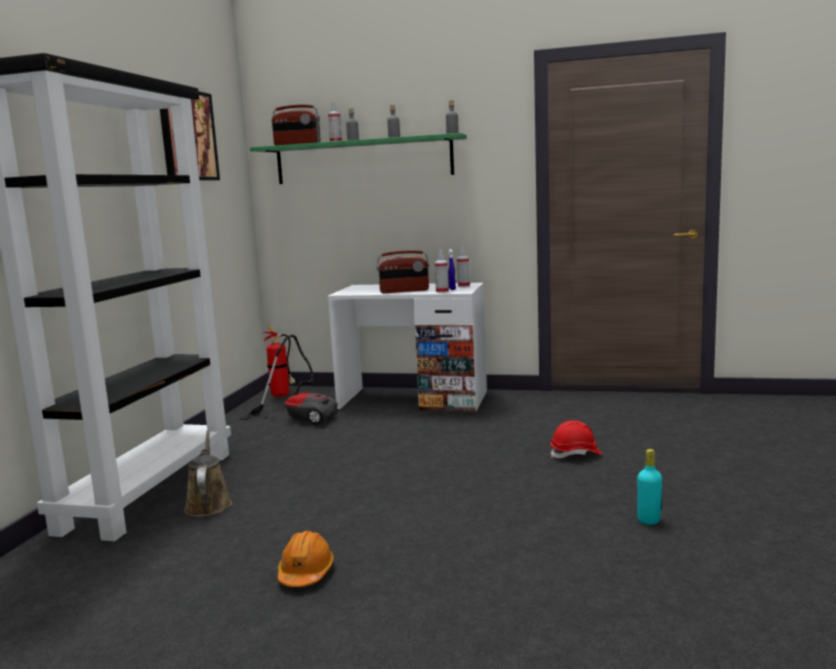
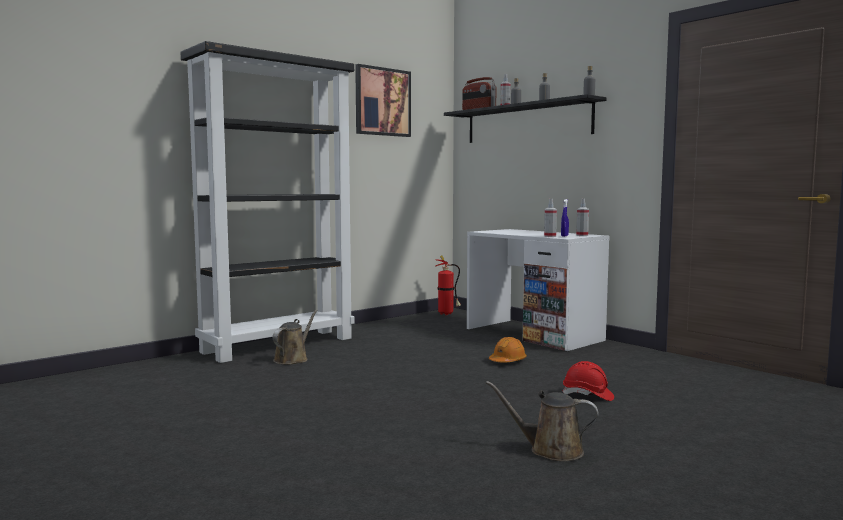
camera: 35 degrees right, 5 degrees down
(299, 417) = (432, 328): vacuum cleaner -> none
(306, 573) = (273, 404): orange hard hat -> orange hard hat (507, 361)
(363, 160) = (526, 122): green shelf -> black shelf
(404, 291) = (525, 234): radio -> none
(649, 520) = (550, 450): turquoise bottle -> brown watering can

